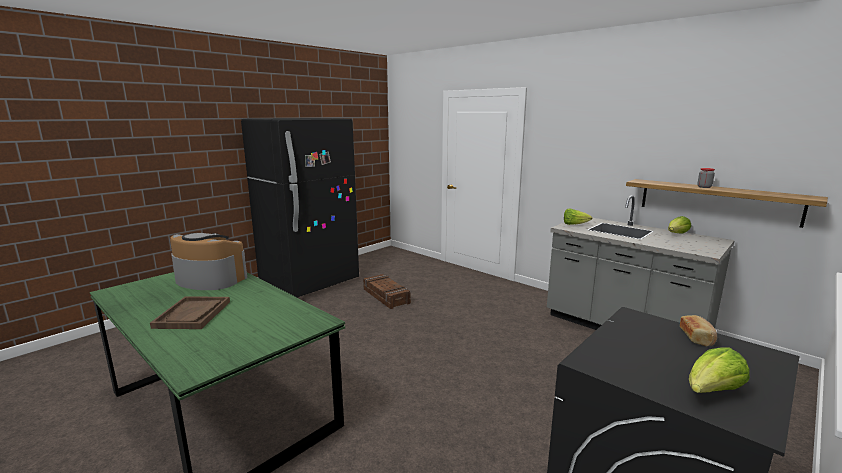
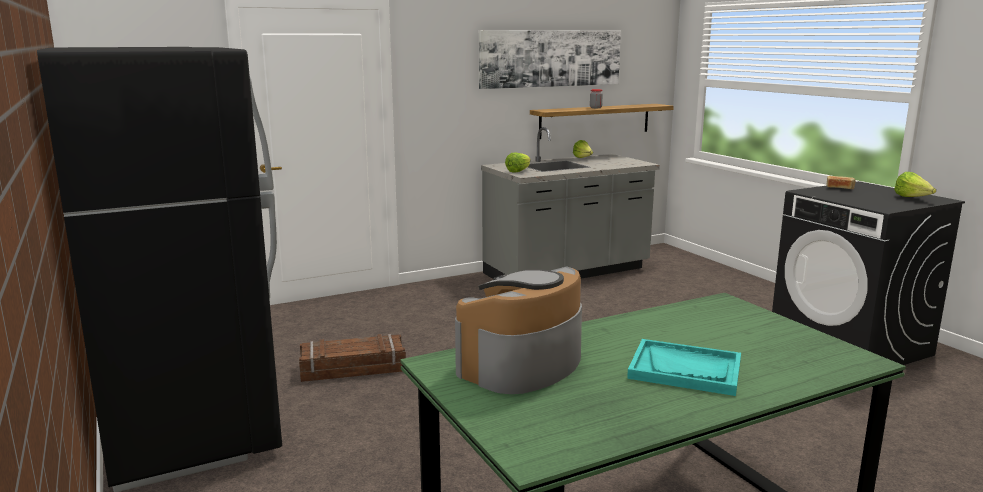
camera: 70 degrees left, 0 degrees up
(193, 314) = (685, 370): brown tray -> turquoise tray
(665, 134) = (551, 58): none -> picture

